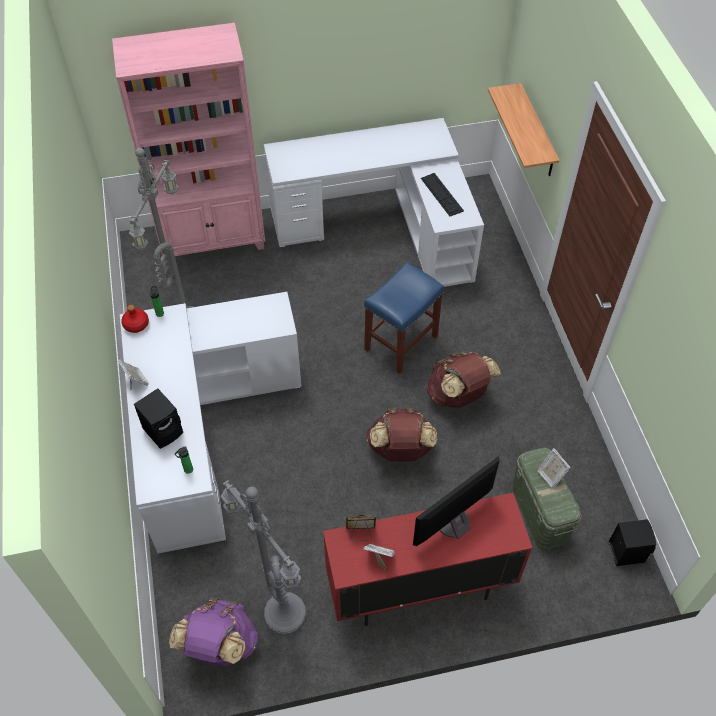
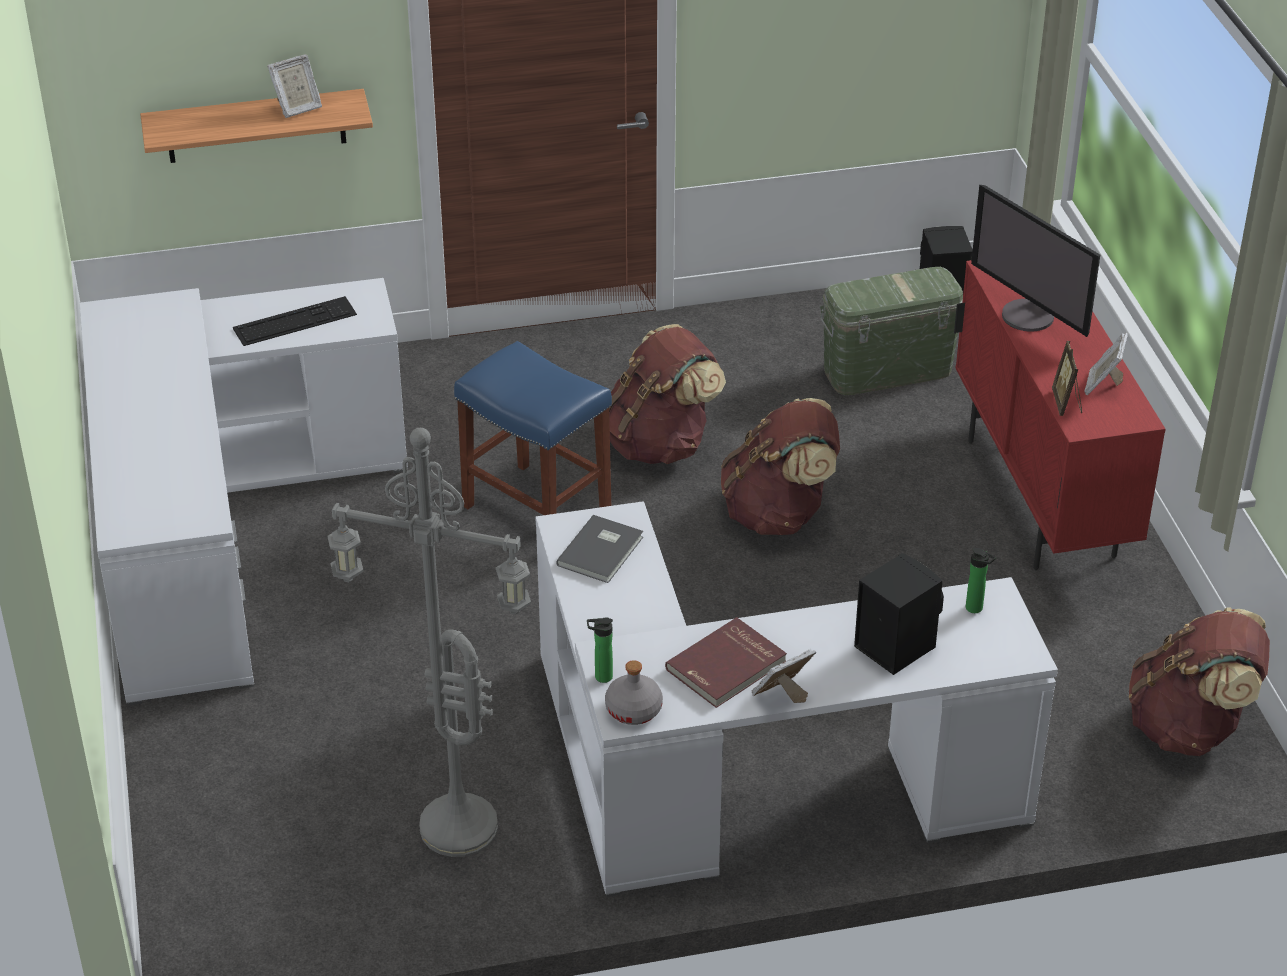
camera: 90 degrees left, 15 degrees down
(136, 325) = (634, 709): red bottle -> grey bottle
(159, 360) = (727, 667): none -> red book
(213, 240) = (209, 800): pink bookcase -> none
(219, 645) = (1189, 728): purple backpack -> brown backpack
(258, 317) = (603, 551): none -> grey book
(281, 614) = (1116, 654): grey floor lamp -> none
(550, 475) = (878, 287): picture frame -> picture frame (297, 108)

